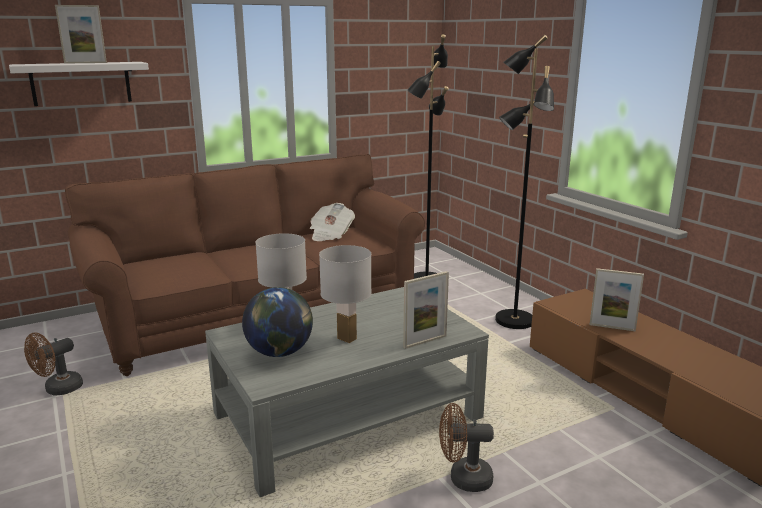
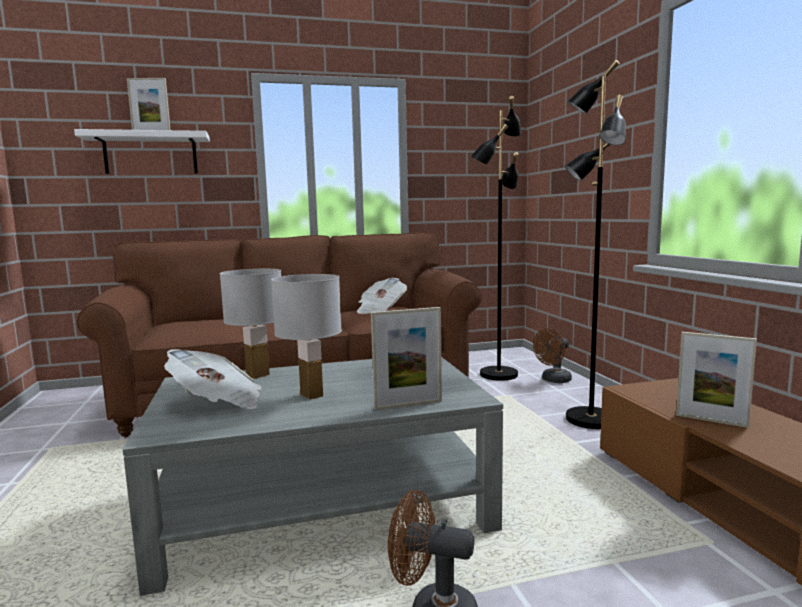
camera: 15 degrees right, 10 degrees down
(58, 389) = (51, 443): brown fan -> brown fan (553, 380)
(280, 352) = (218, 402): globe -> newspaper

